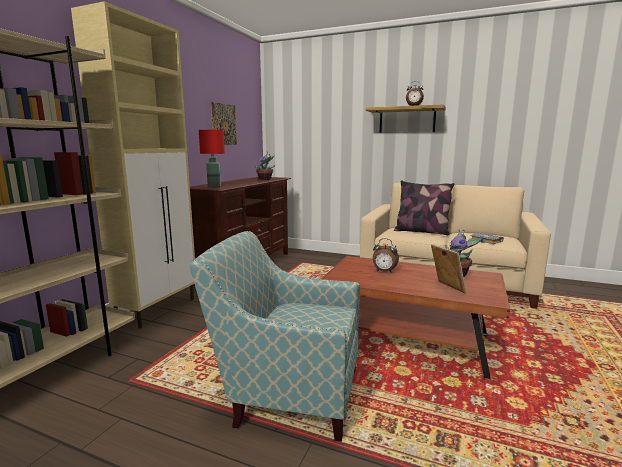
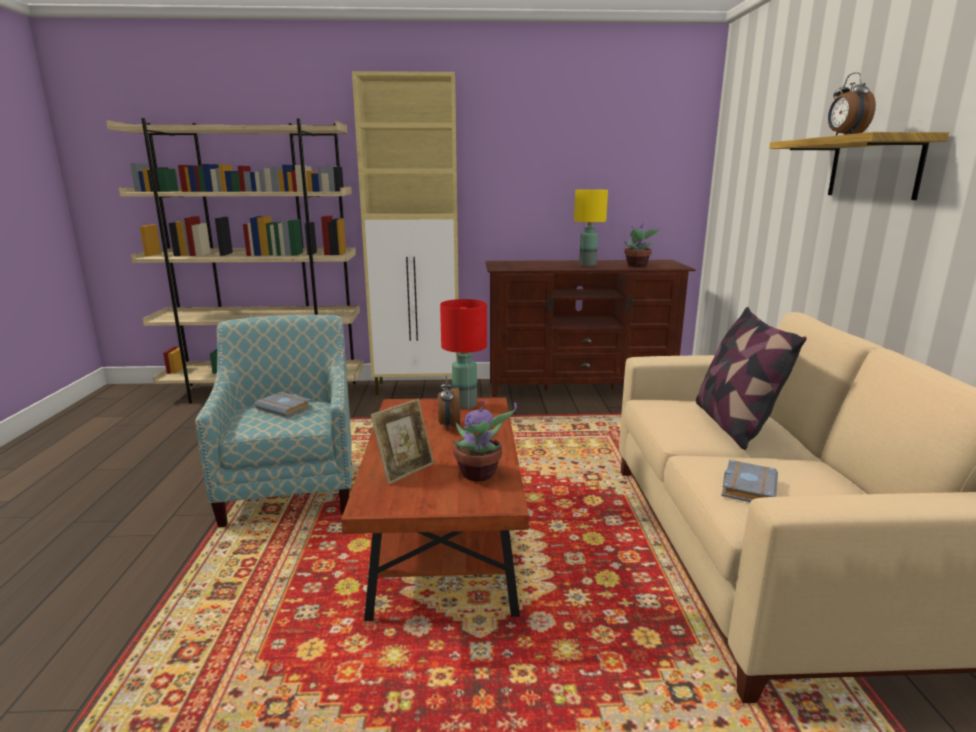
camera: 65 degrees right, 5 degrees up
(214, 186) = (516, 265): red table lamp -> red table lamp (465, 405)
(224, 124) = (597, 176): picture -> none
(245, 182) = (587, 265): none -> yellow table lamp
(297, 314) = (286, 408): none -> grey book

